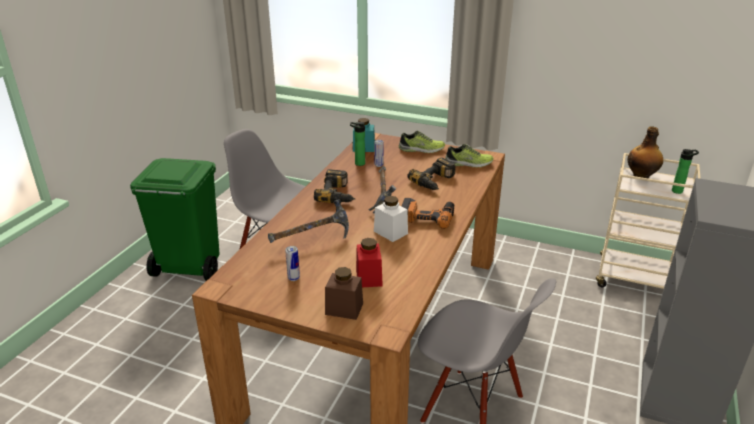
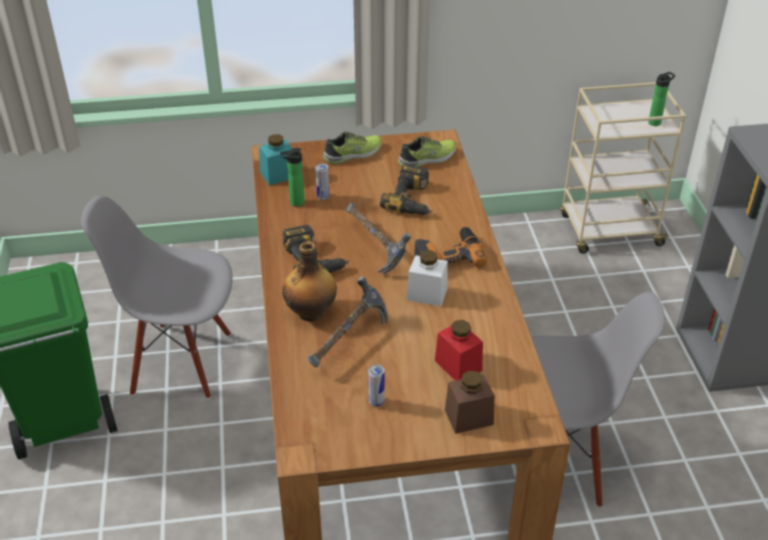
camera: 30 degrees left, 10 degrees up
(641, 176) = (607, 113): bottle -> bottle (311, 312)

